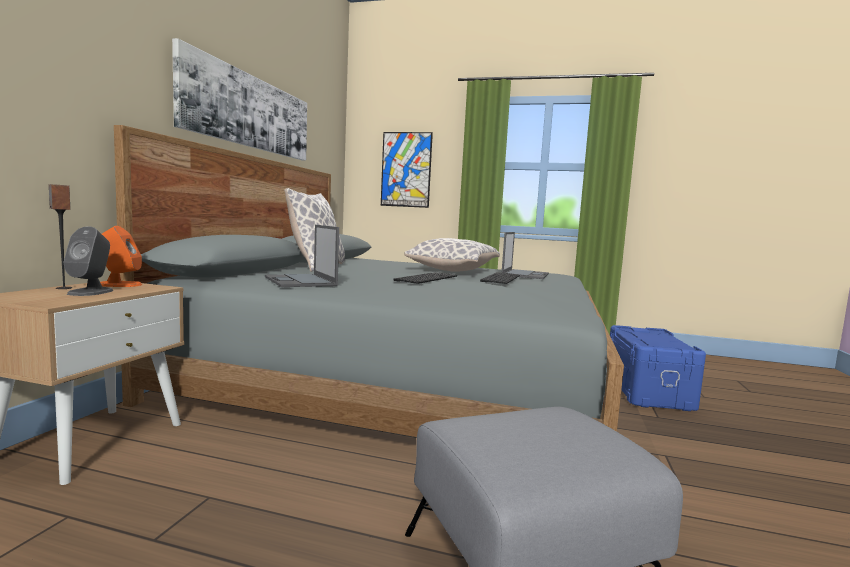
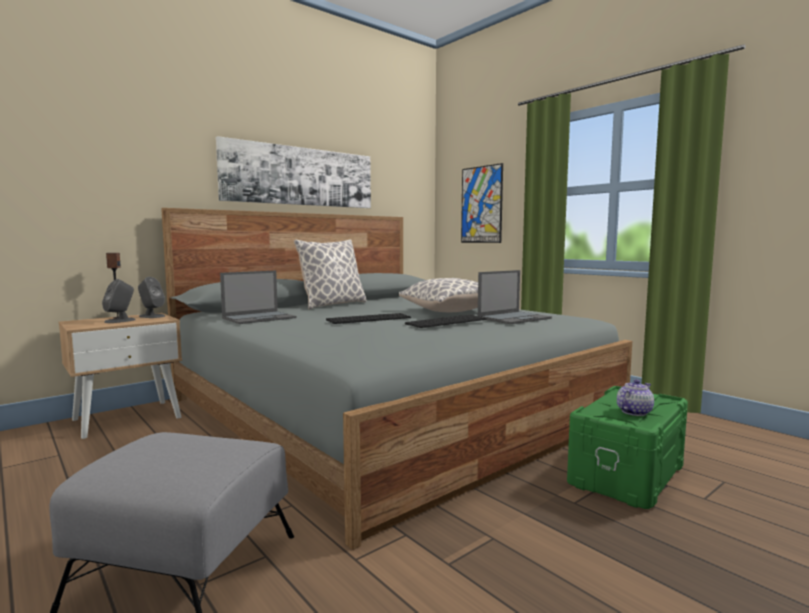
camera: 35 degrees right, 0 degrees up
(119, 284) = (151, 316): orange speaker -> grey speaker
(300, 281) = (260, 318): laptop -> laptop turned 135 degrees counterclockwise
(646, 391) = (625, 474): blue storage box -> green storage box
(661, 341) = (634, 412): none -> teapot

